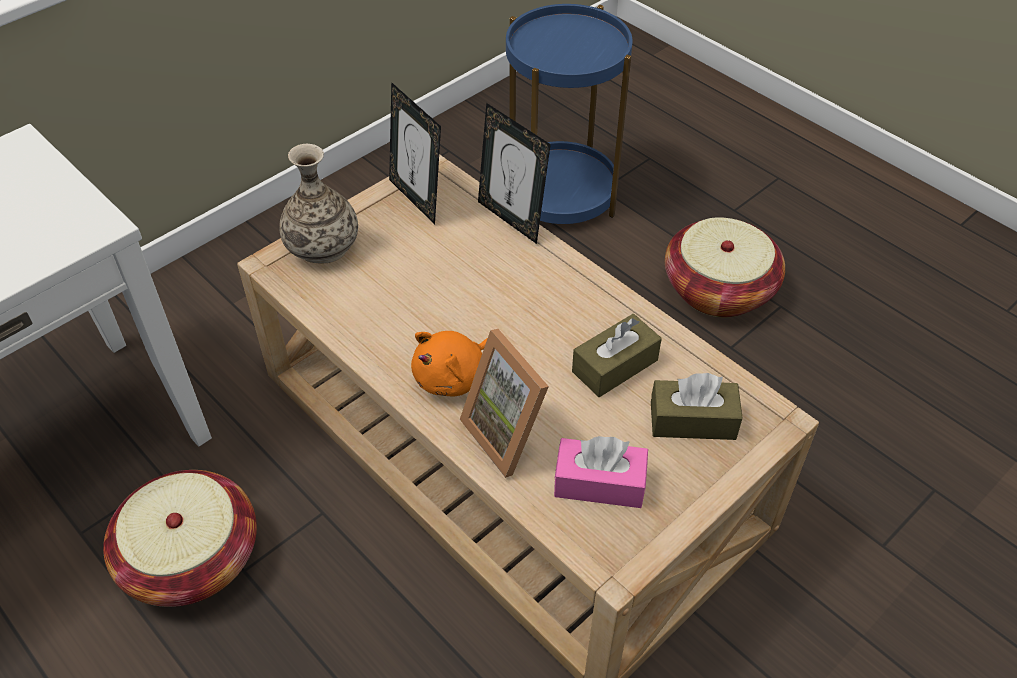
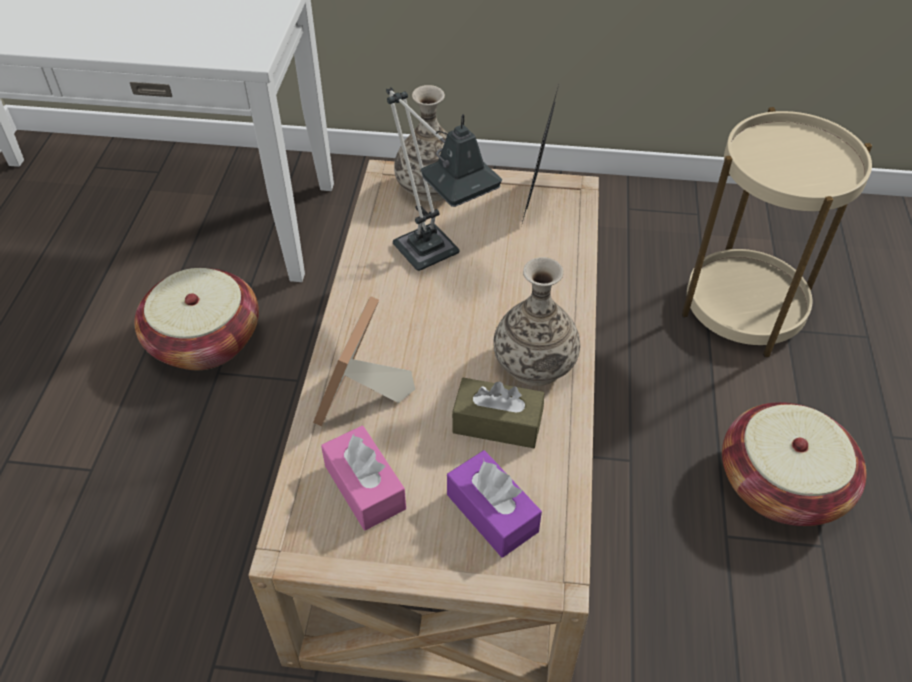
camera: 50 degrees right, 0 degrees up
(407, 296) = (434, 258): none -> table lamp
(454, 377) = (383, 334): orange plush toy -> none
(511, 219) = (580, 263): picture frame -> none
(561, 195) = (743, 309): blue side table -> beige side table
(581, 308) = (534, 363): none -> vase
(692, 421) = (492, 513): brown tissue box -> purple tissue box

